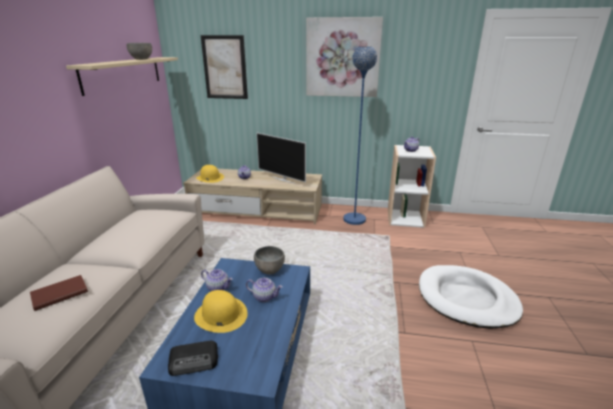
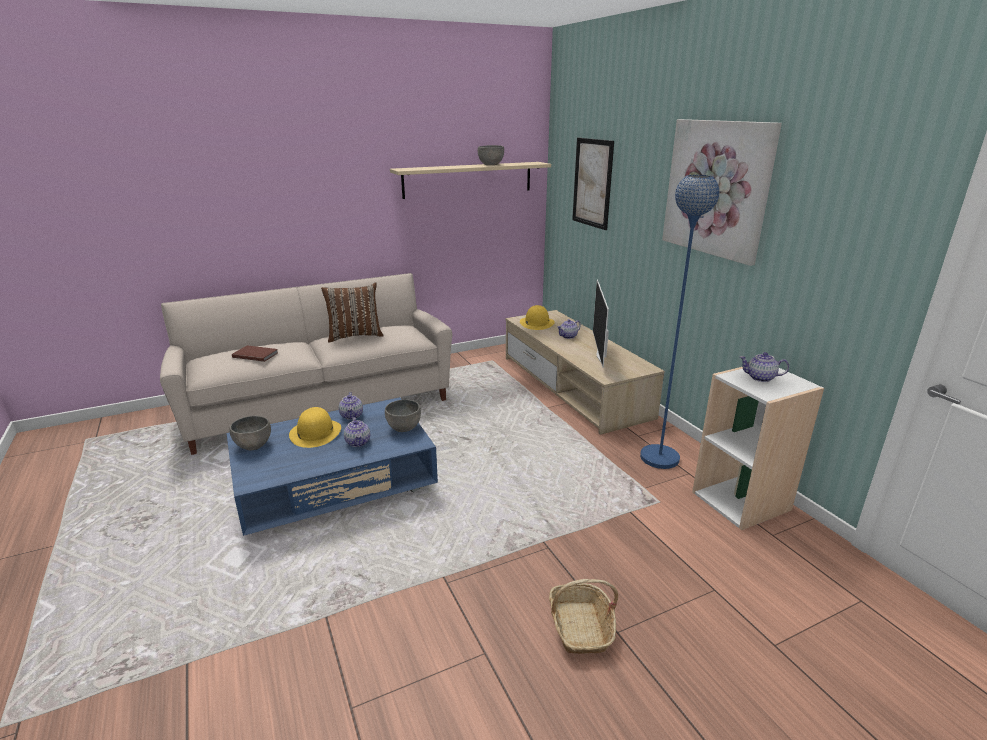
camera: 55 degrees right, 0 degrees up
(125, 232) = (355, 336): none -> brown pillow
(194, 361) = (254, 446): radio -> grey bowl
(466, 299) = (580, 627): white dog bed -> basket

